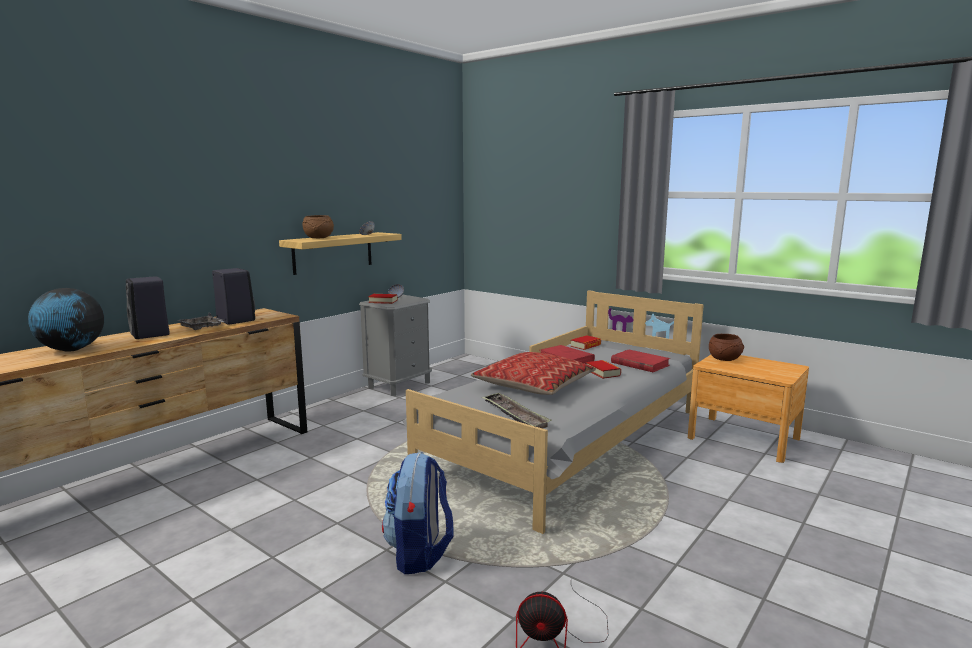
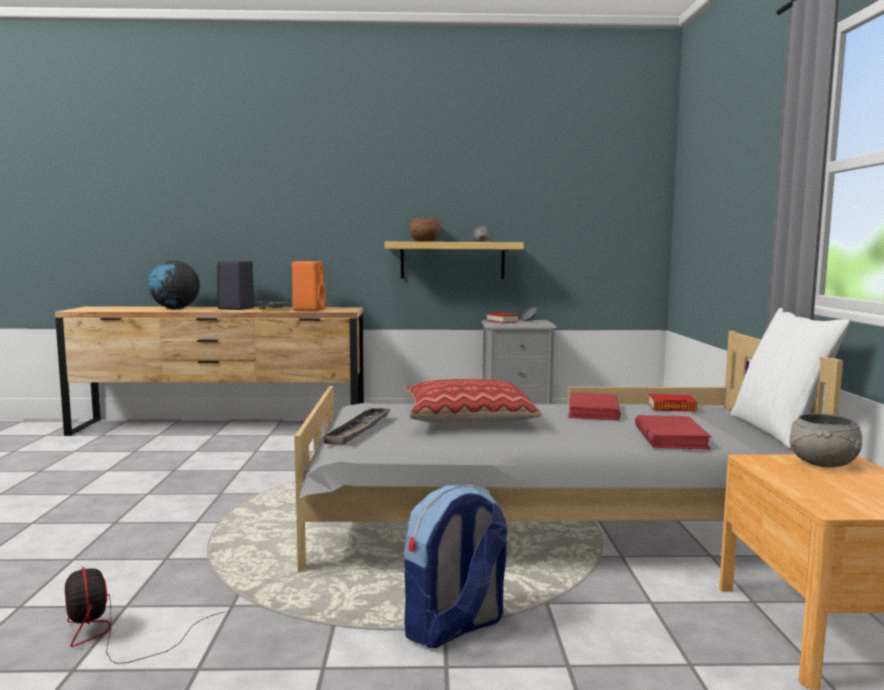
camera: 50 degrees right, 5 degrees down
(235, 320) = (309, 309): black speaker -> orange speaker
(419, 553) = (203, 535): backpack -> backpack (454, 627)
(603, 373) = (584, 431): book -> none
(652, 346) = (779, 431): none -> white pillow
(725, 359) = (823, 464): brown bowl -> grey bowl

